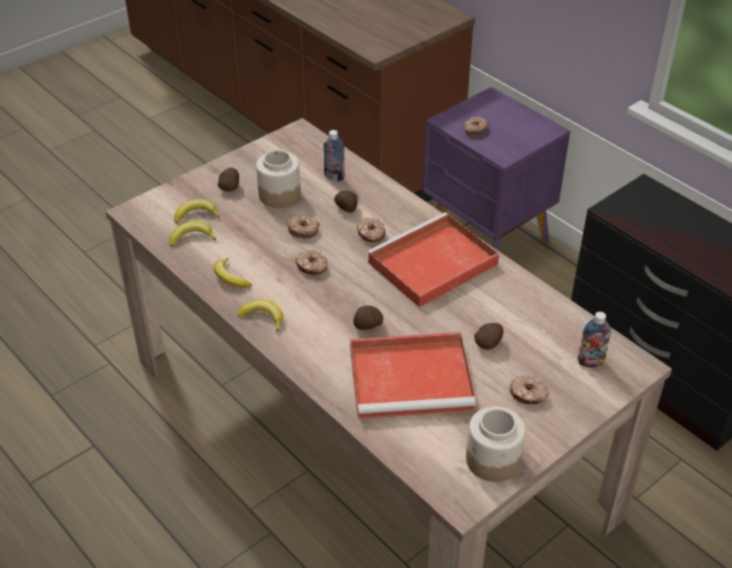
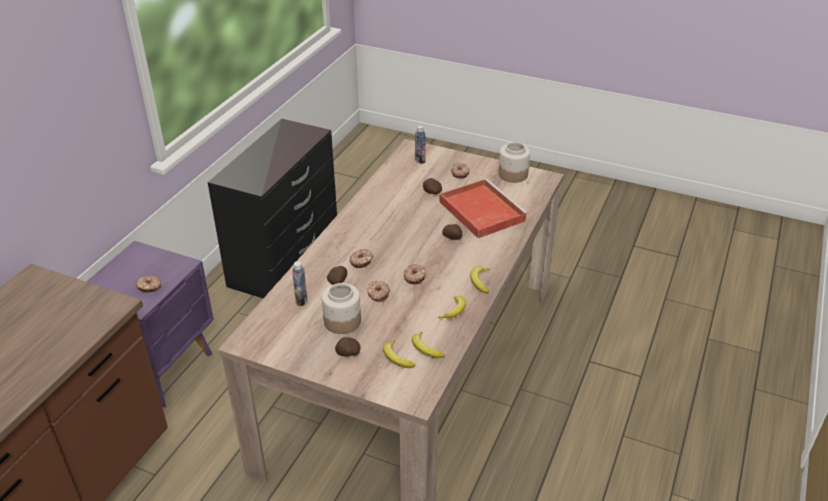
camera: 115 degrees left, 5 degrees down
(431, 265) = (376, 228): red tray -> none

